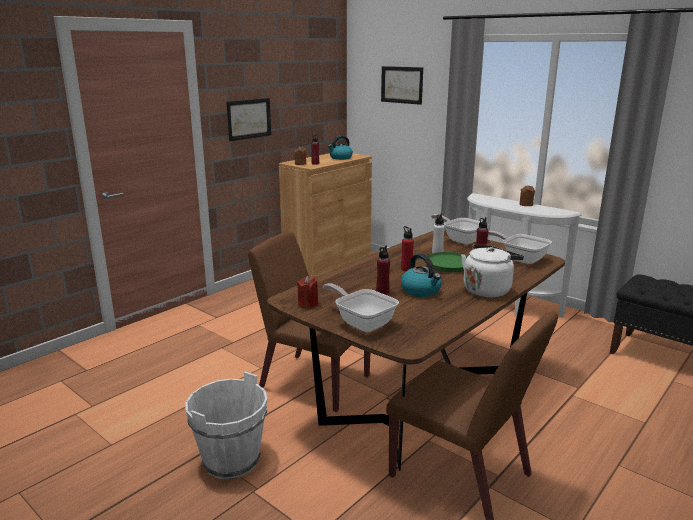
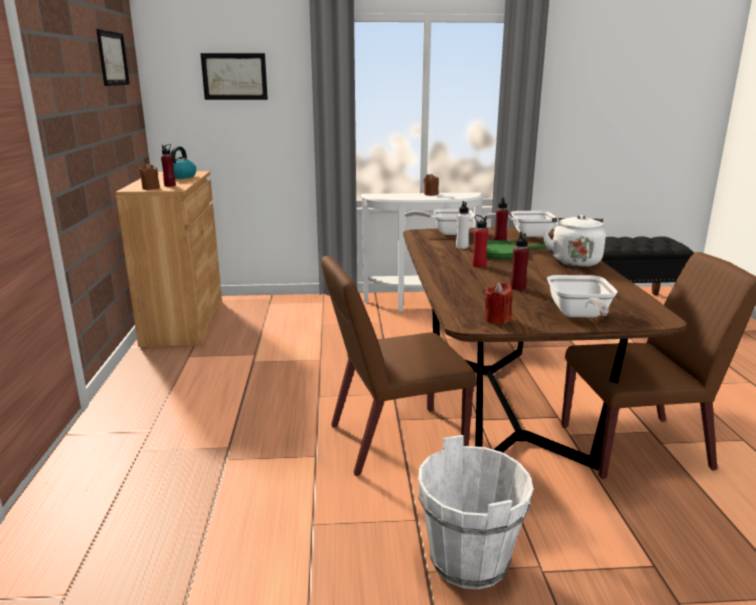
camera: 45 degrees left, 0 degrees up
(249, 119) = (78, 125): picture -> picture (113, 58)
(362, 322) = (579, 315): frying pan -> frying pan turned 90 degrees counterclockwise
(421, 291) = (539, 277): kettle -> none

